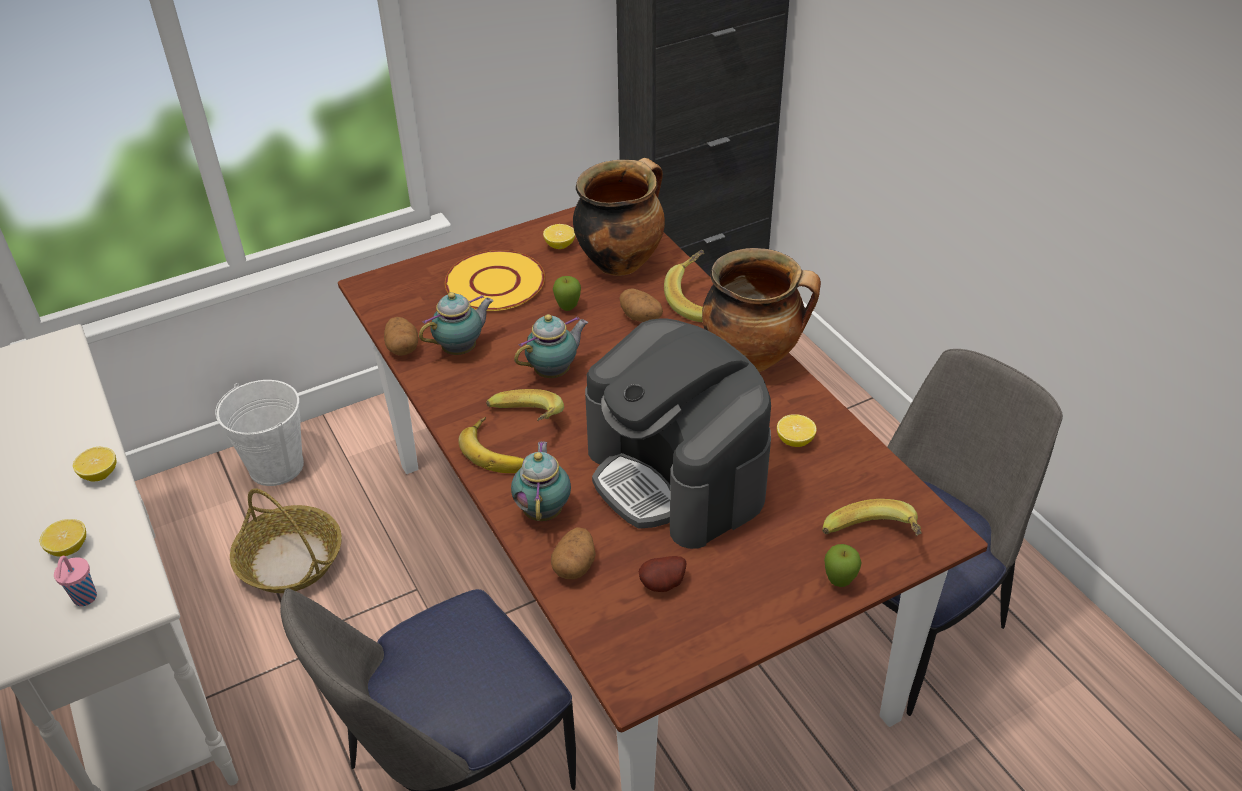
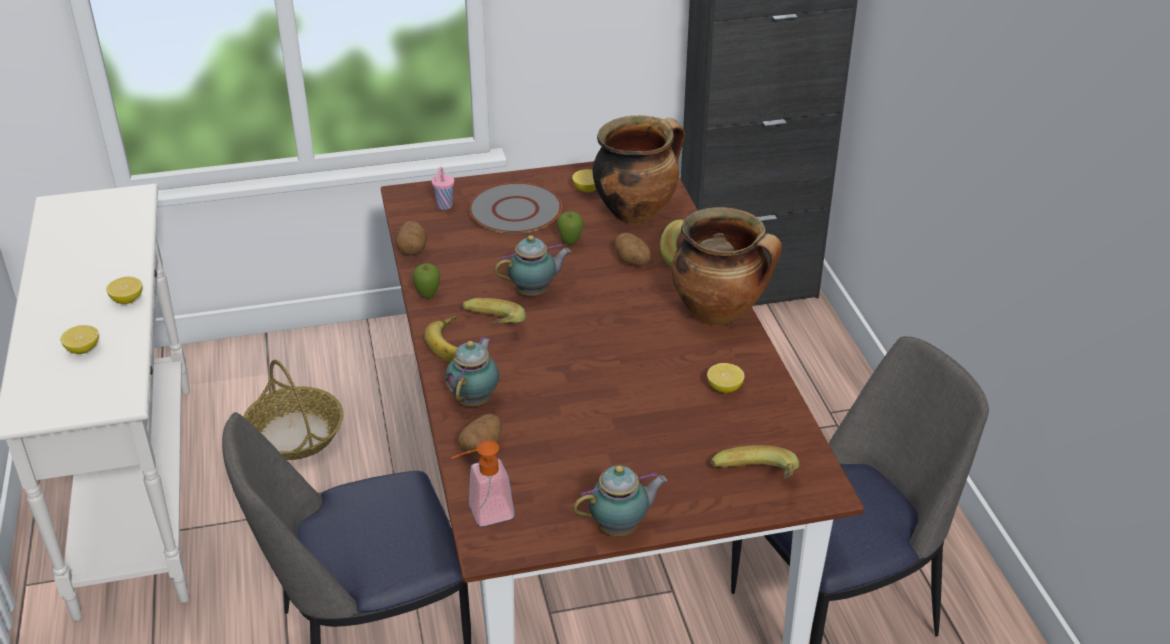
camera: 15 degrees right, 5 degrees down
(84, 599) = (80, 388): pink cup -> pink cup (444, 206)
(276, 466) = (311, 354): white bucket -> none
(462, 349) = (462, 259): teapot -> teapot (621, 528)
(495, 283) = (515, 211): yellow plate -> grey plate
(609, 645) = (483, 513): none -> soap dispenser
(664, 585) = (551, 478): potato -> none
(677, 475) = (603, 395): coffee machine -> none
(839, 582) = (708, 508): apple -> apple (428, 296)

